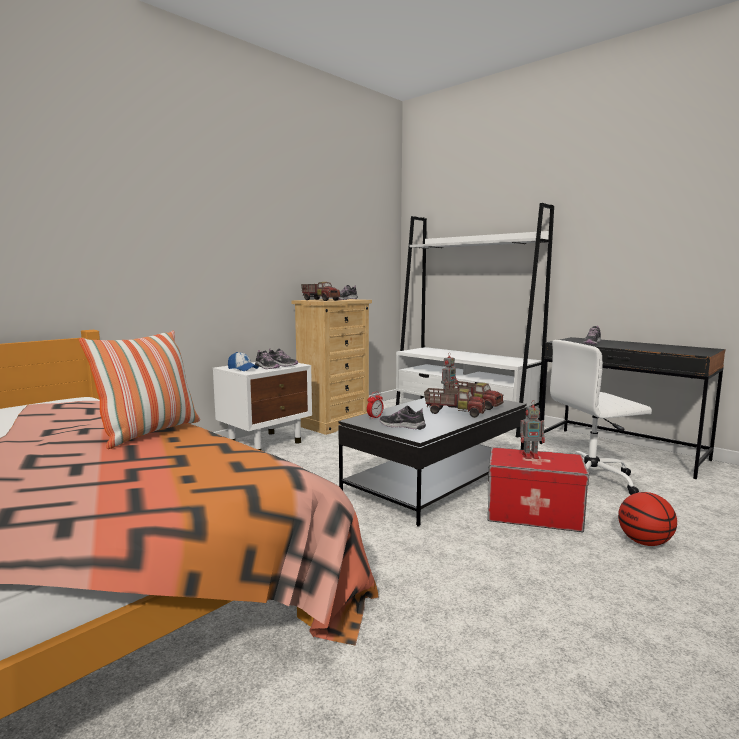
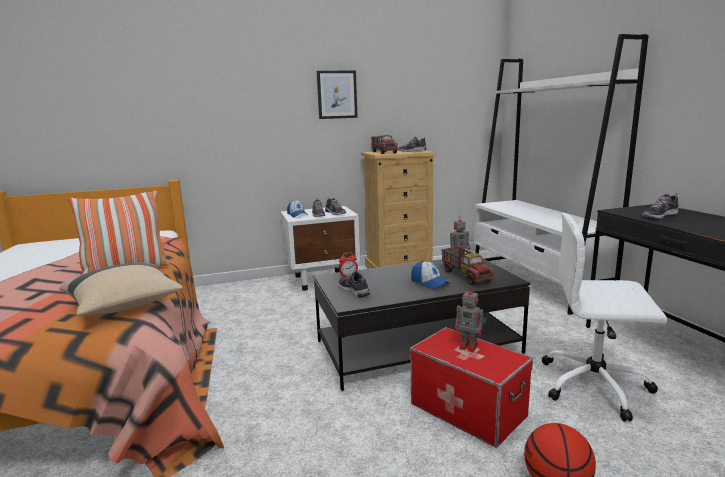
camera: 30 degrees right, 5 degrees up
(237, 459) = (124, 306): none -> beige pillow
(267, 237) = (337, 94): none -> picture
(454, 413) = (429, 283): toy truck -> cap

